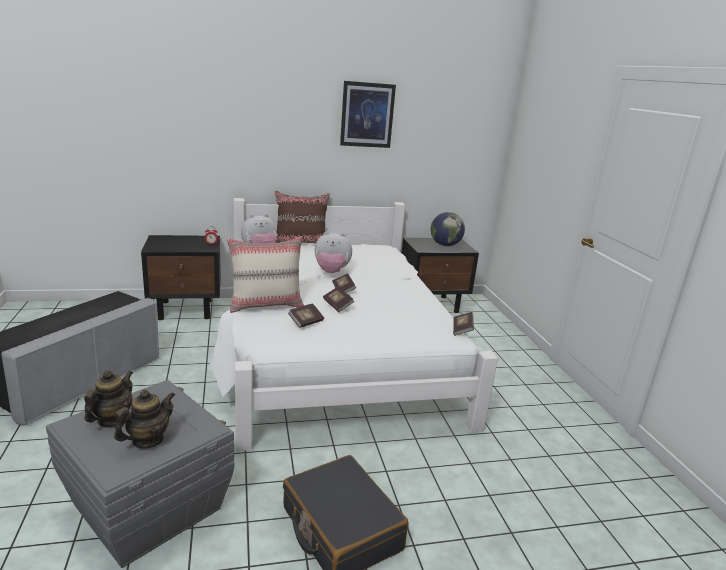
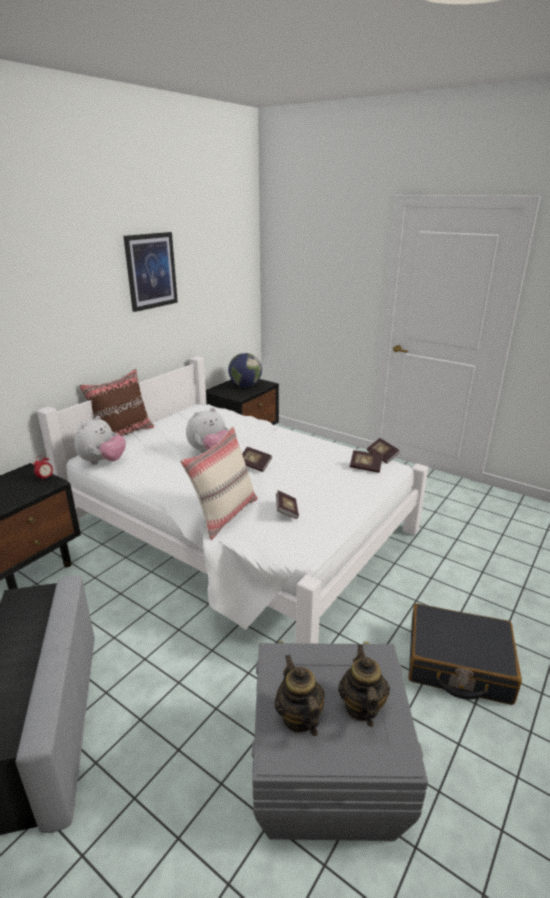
camera: 40 degrees left, 5 degrees up
(337, 305) = (278, 481): book -> book (365, 467)

